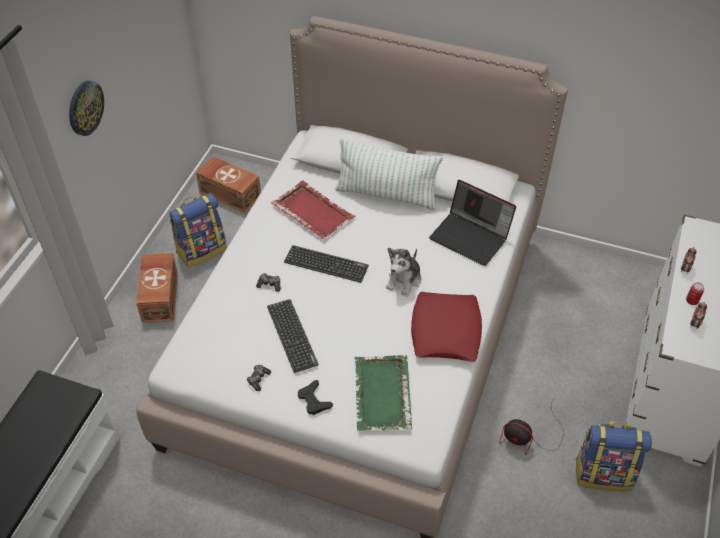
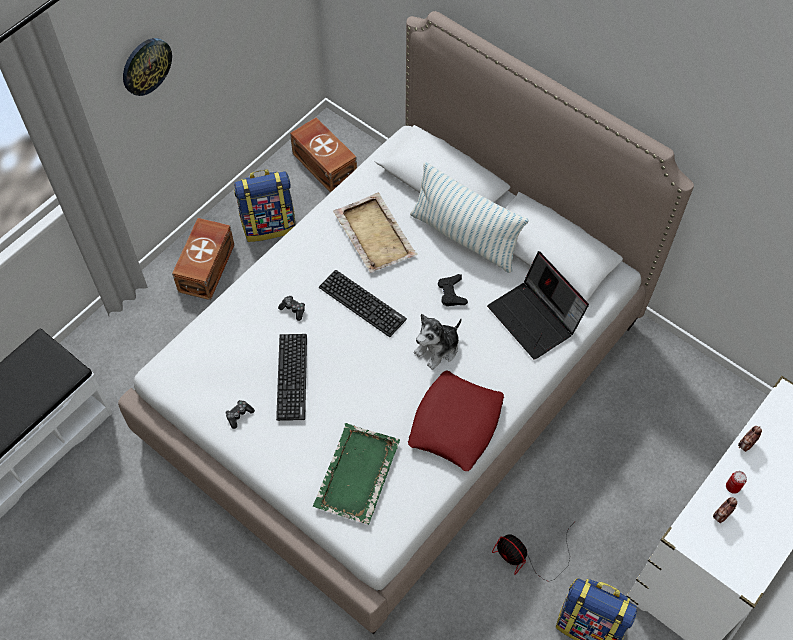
camera: 20 degrees right, 10 degrees up
(312, 211) = (374, 234): red tray -> beige tray
(314, 400) = (285, 457): black game controller -> black game controller (451, 293)

